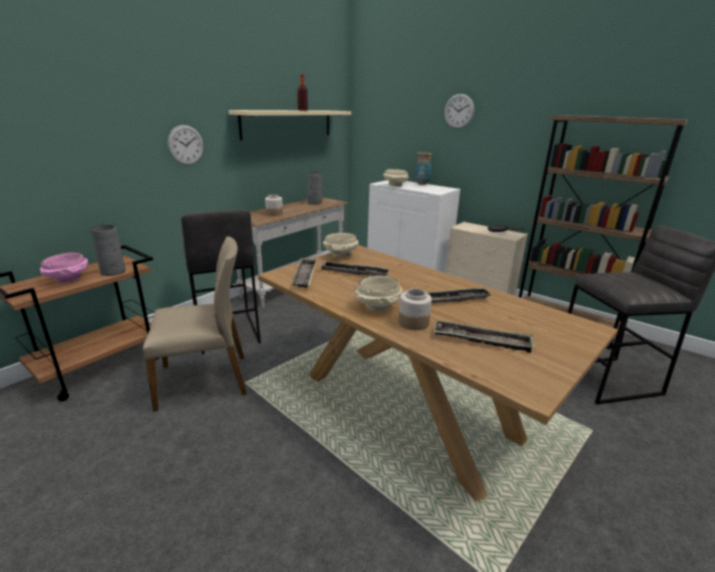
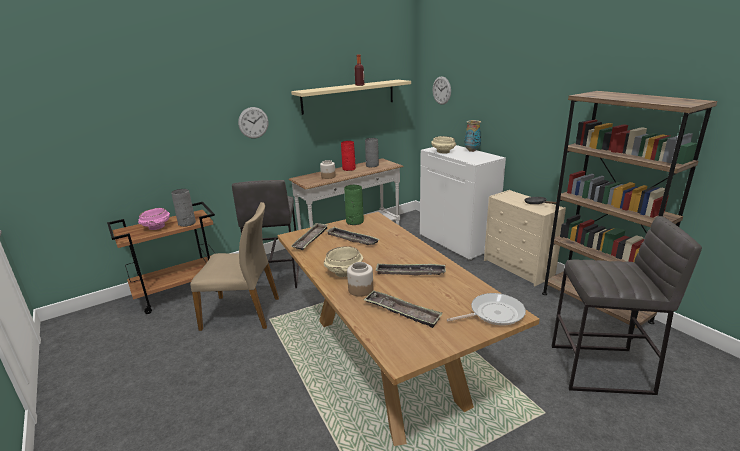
camera: 20 degrees right, 0 degrees up
(291, 206) = (349, 169): none -> red vase
(340, 255) = (354, 222): beige bowl -> green vase
(459, 111) = (505, 82): wall clock -> wall clock (441, 90)
(573, 330) = (493, 313): none -> frying pan

